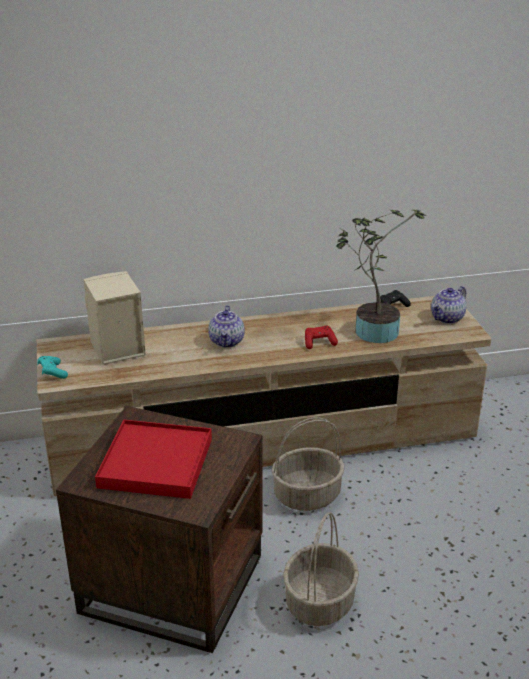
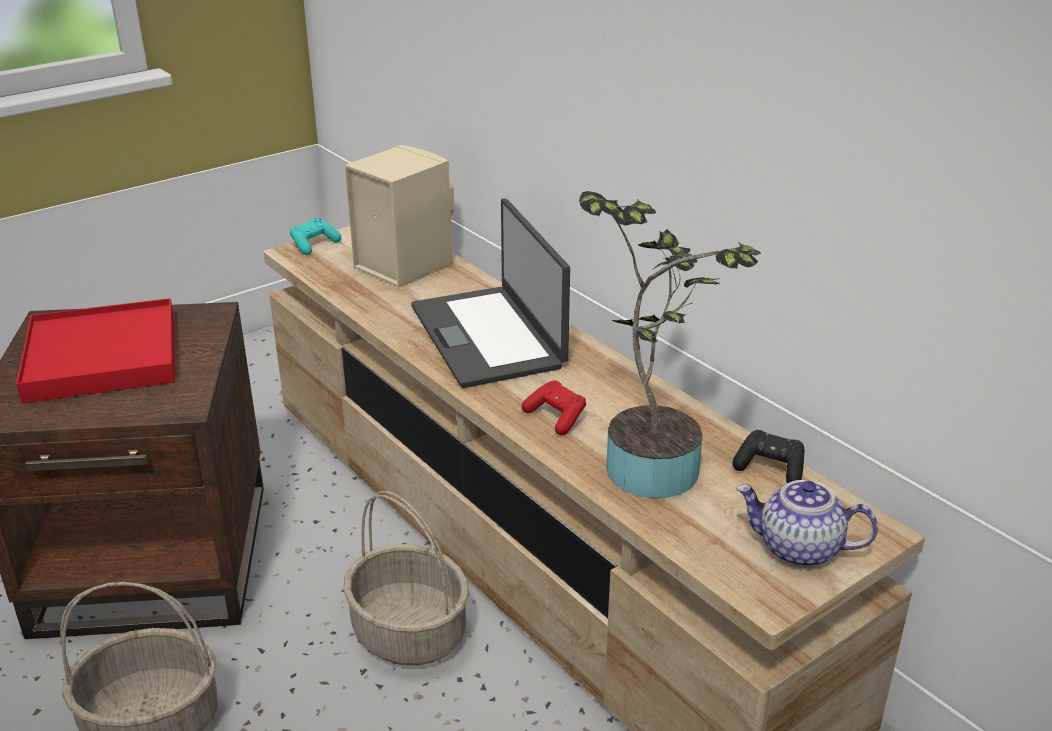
camera: 65 degrees right, 0 degrees up
(227, 341) = (489, 336): teapot -> laptop

